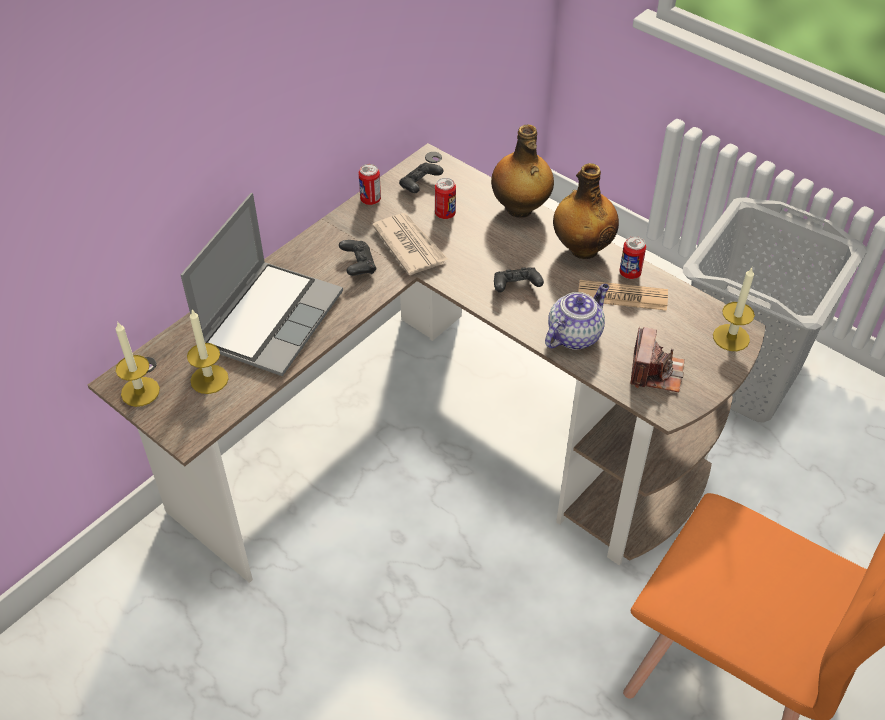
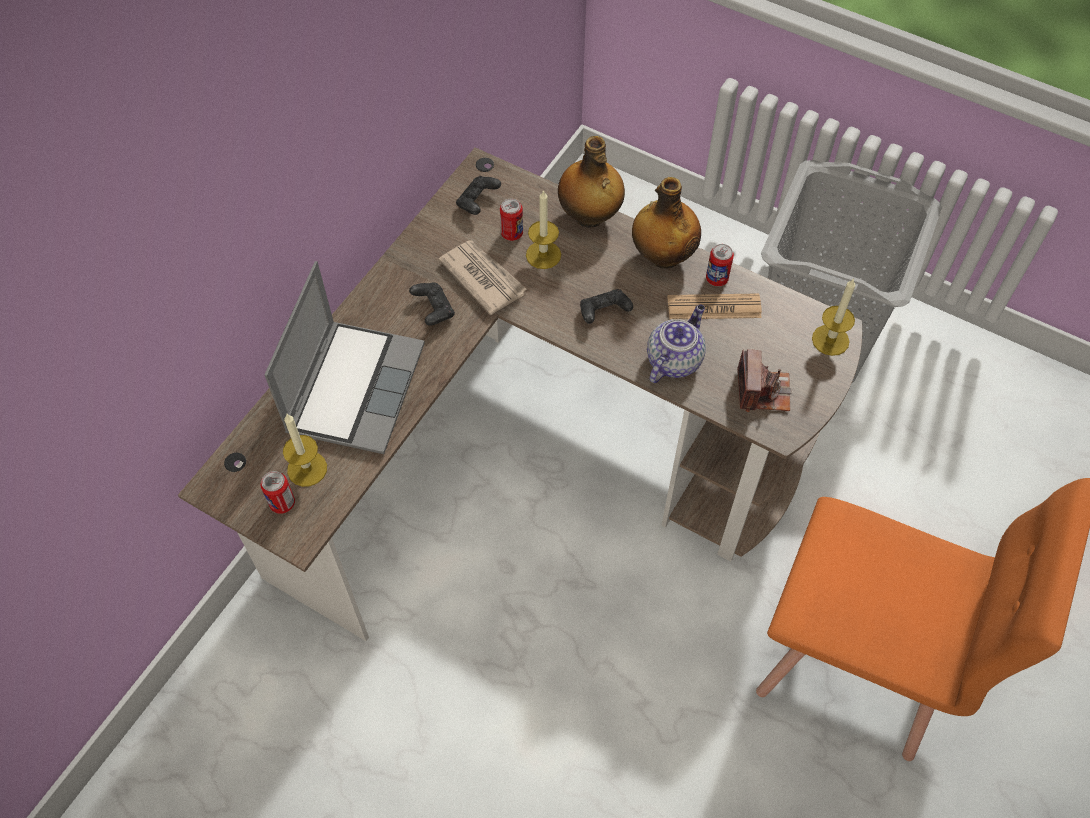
camera: 10 degrees left, 10 degrees up
(140, 391) = (237, 495): candle -> candle (543, 255)
(370, 200) = (428, 227): can -> can (282, 503)

